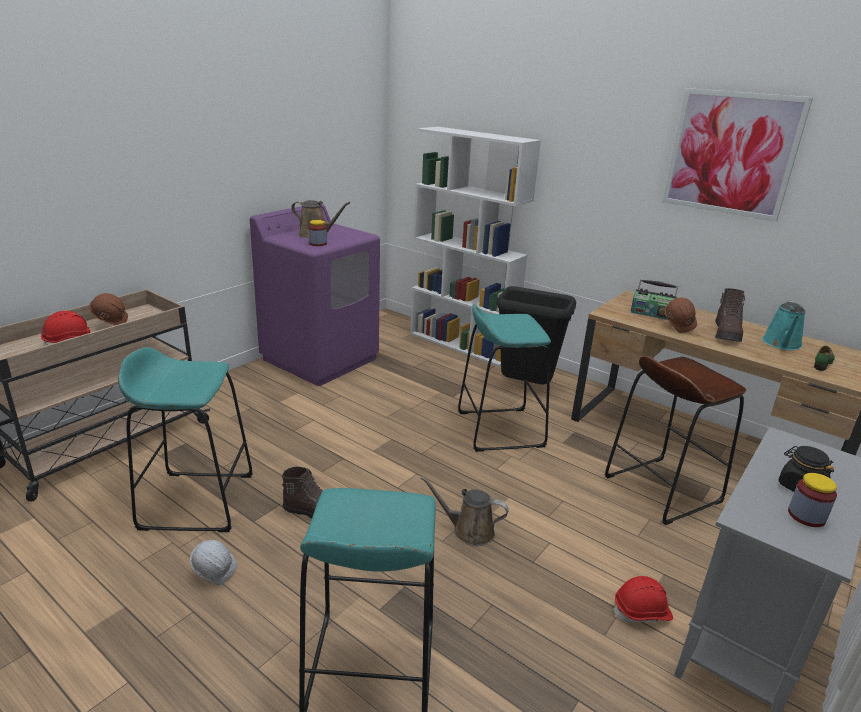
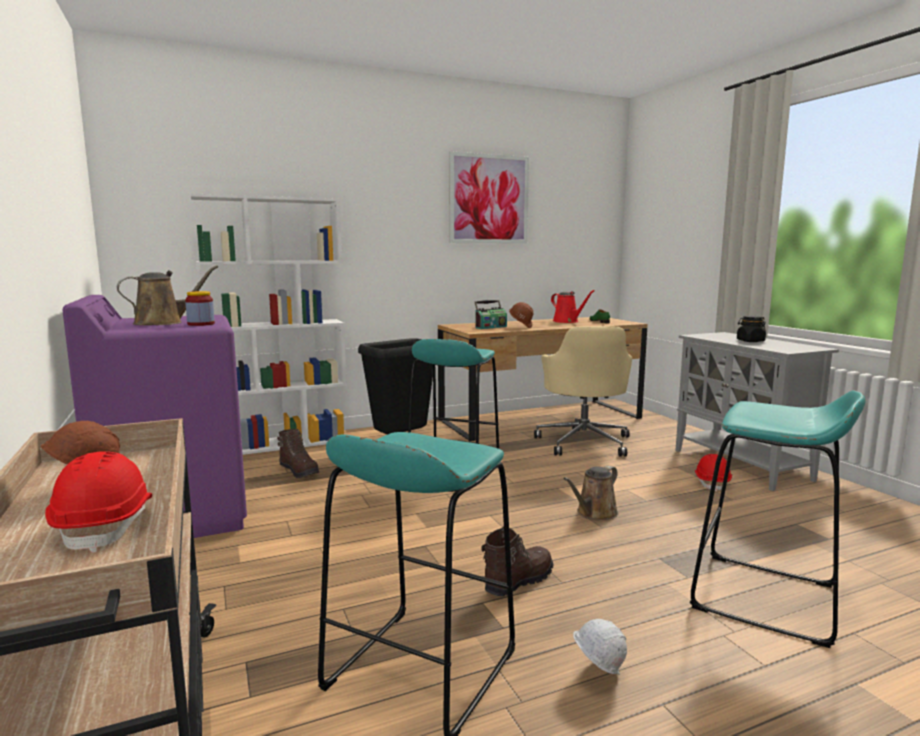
camera: 60 degrees left, 15 degrees down
(661, 489) = (584, 442): brown stool -> beige office chair
(727, 334) = (541, 324): brown boot -> brown boot (299, 471)
(782, 344) = (567, 321): turquoise watering can -> red watering can
(806, 516) = (780, 344): jar -> none

